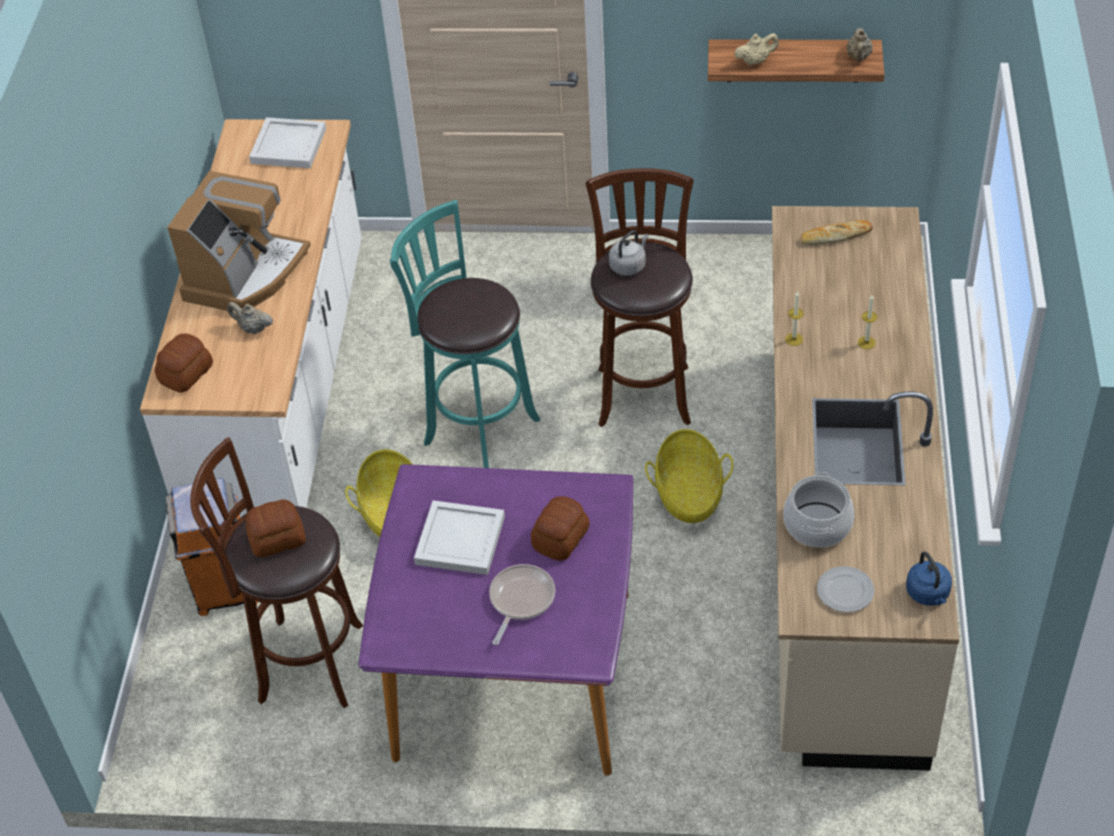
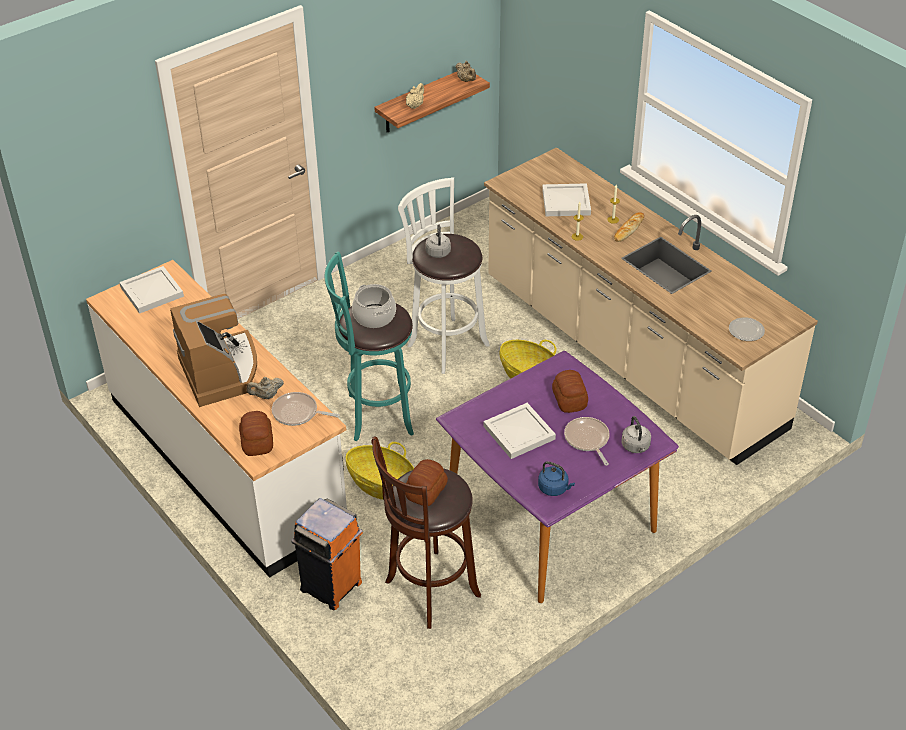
camera: 45 degrees left, 5 degrees down
(257, 367) = (298, 413): none -> frying pan
(561, 647) = (636, 447): none -> grey kettle
(643, 391) = (445, 343): brown stool -> white stool
(818, 525) = (697, 311): cooking pot -> cooking pot (374, 316)
(835, 236) = (534, 180): bread -> bread (628, 229)
(839, 286) = (566, 201): none -> white tray
(928, 594) = (781, 310): blue kettle -> blue kettle (554, 488)

